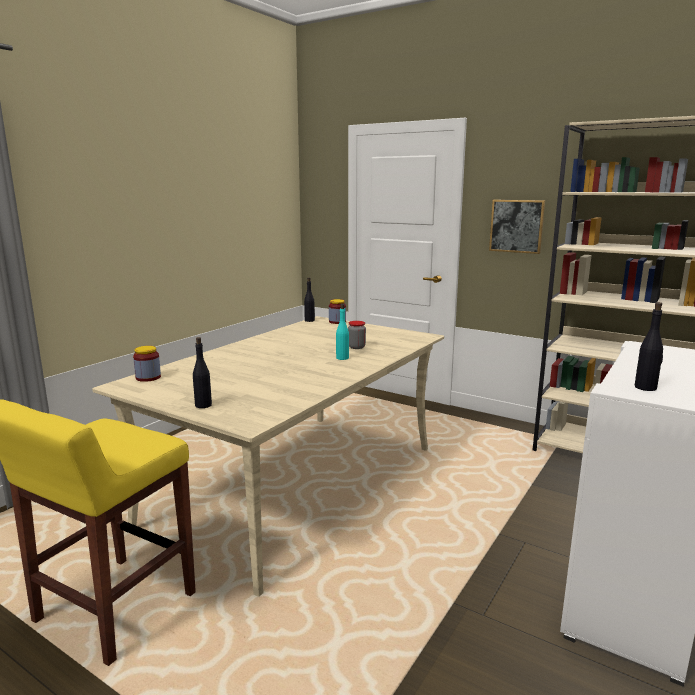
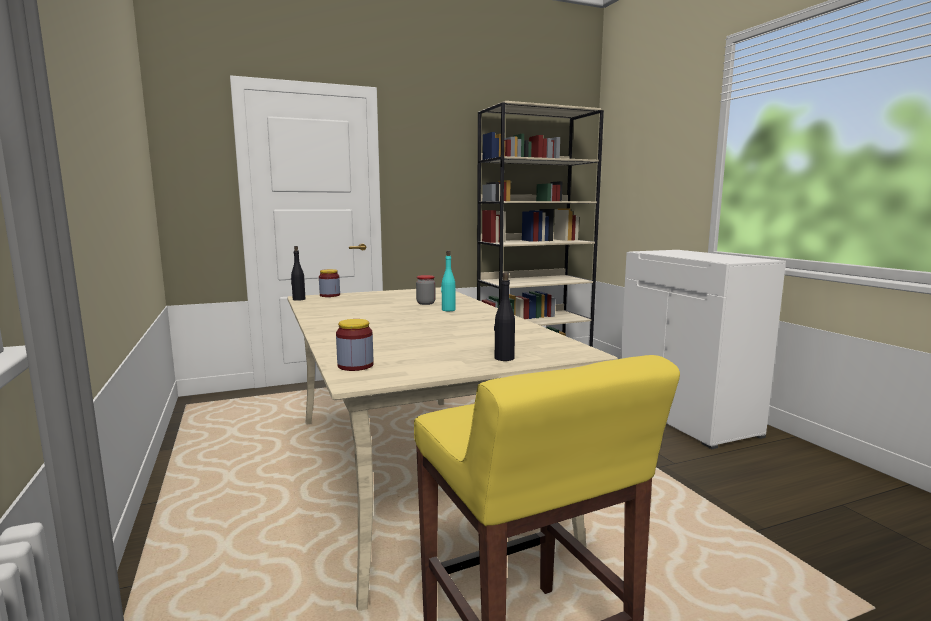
camera: 55 degrees left, 5 degrees down
(516, 226) = (432, 190): picture -> none
(646, 387) = (726, 259): black bottle -> none

